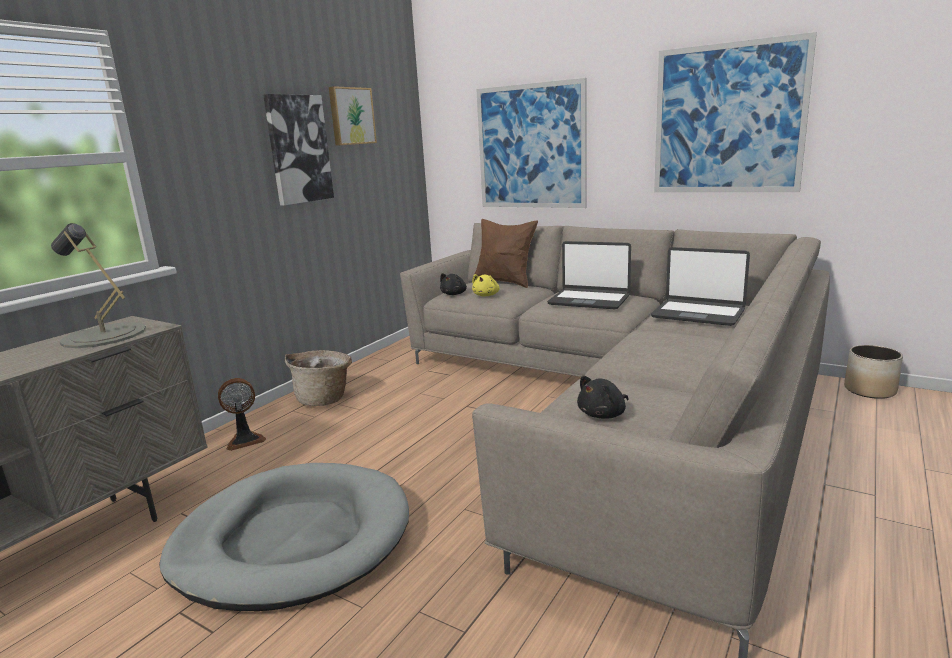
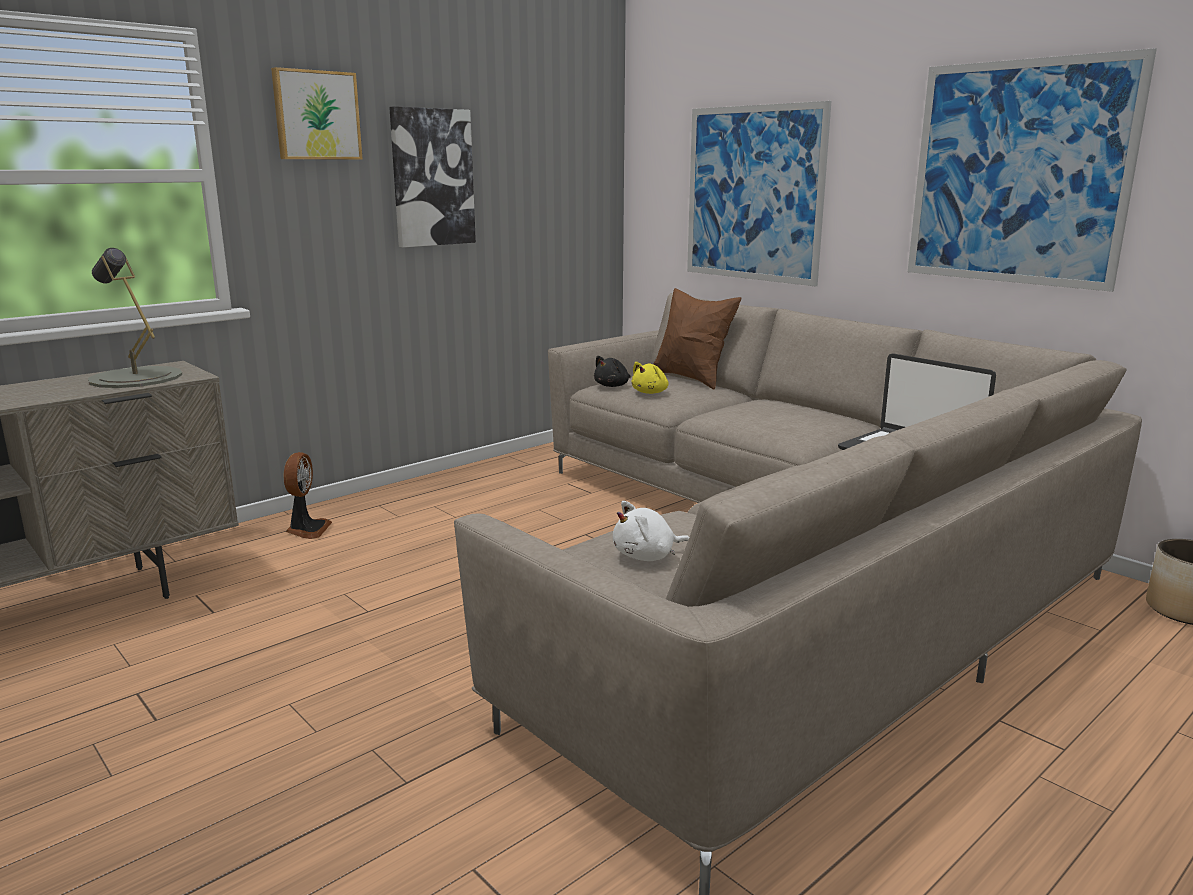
camera: 15 degrees right, 0 degrees up
(245, 440) = (307, 529): fan -> fan turned 75 degrees counterclockwise
(292, 540) = (289, 646): grey dog bed -> none
(324, 399) = (422, 497): basket -> none
(351, 116) = (514, 138): picture -> picture (316, 115)
(589, 300) = (778, 416): laptop -> none
(603, 414) = (647, 556): black plush toy -> white plush toy

